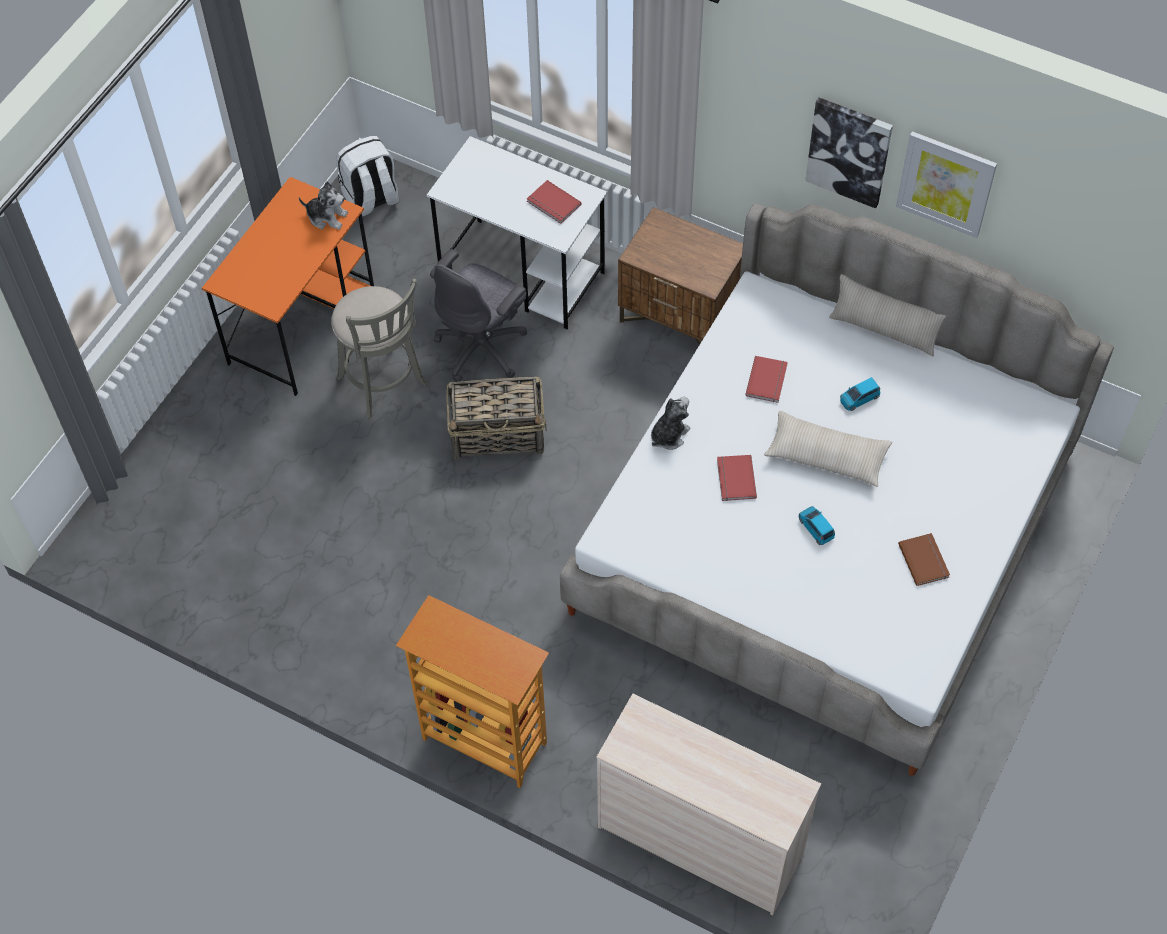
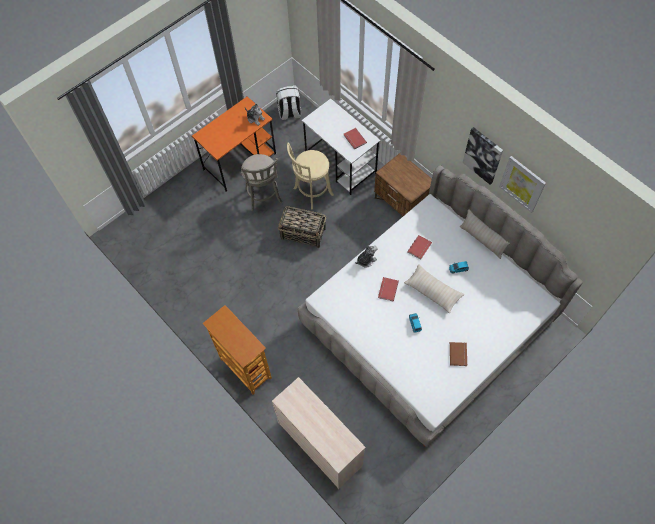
camera: 20 degrees right, 5 degrees up
(483, 347) = (311, 193): grey office chair -> beige stool

